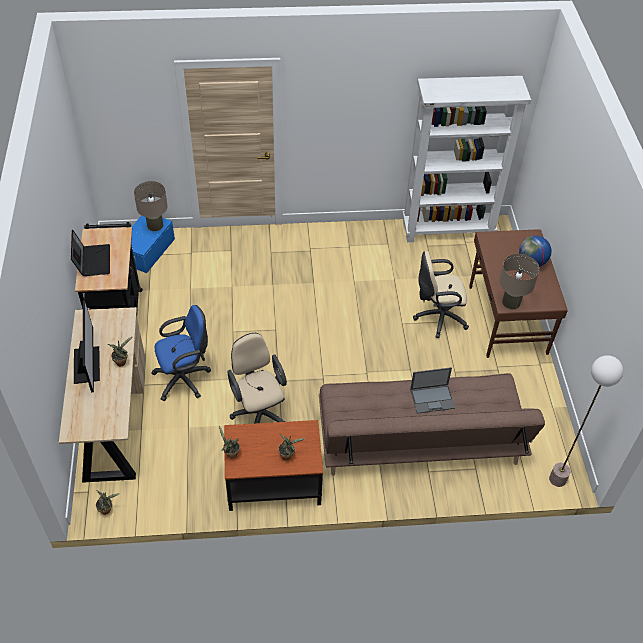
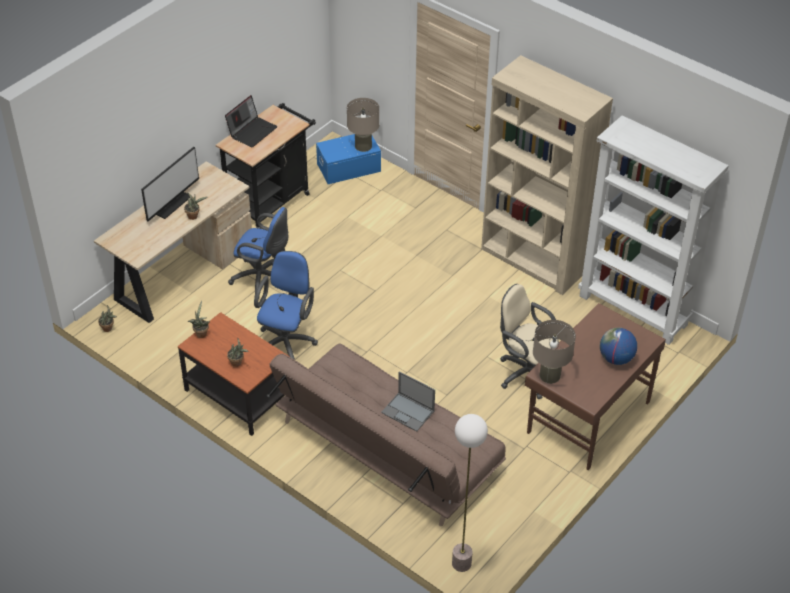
camera: 45 degrees right, 5 degrees down
(259, 413) = (287, 341): beige office chair -> blue office chair
(351, 236) = (534, 260): none -> beige bookcase

